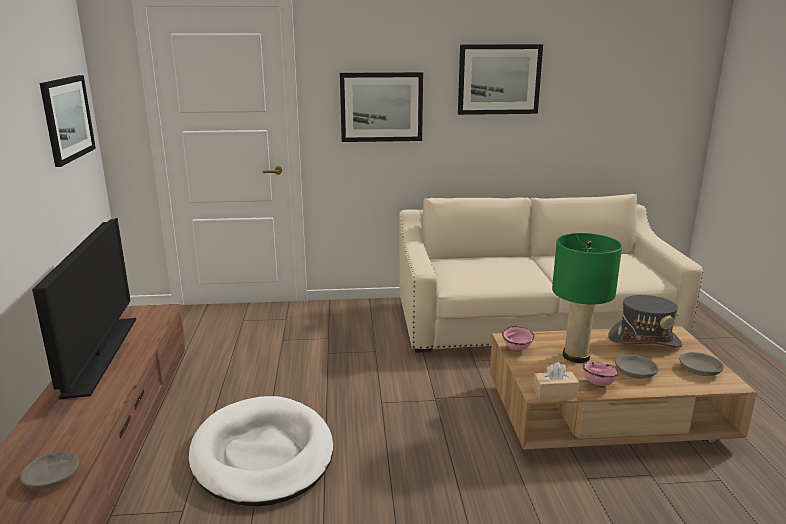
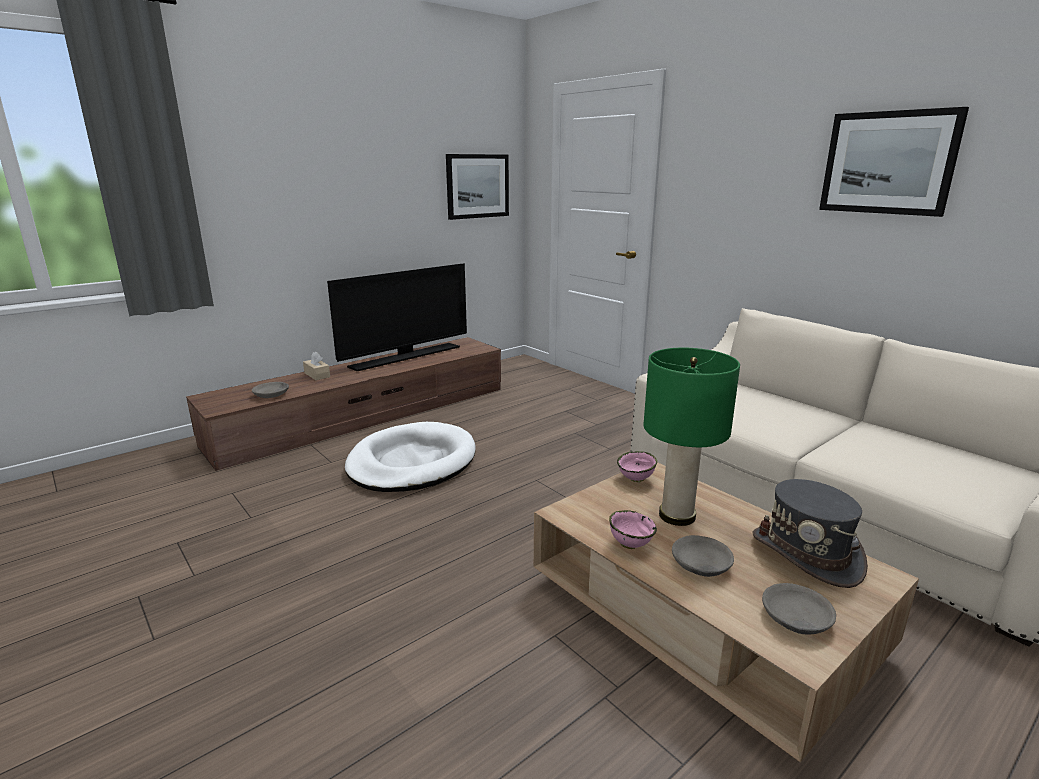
camera: 55 degrees right, 0 degrees up
(381, 107) = (733, 195): picture -> none
(554, 392) = (575, 521): beige tissue box -> beige tissue box (317, 375)

